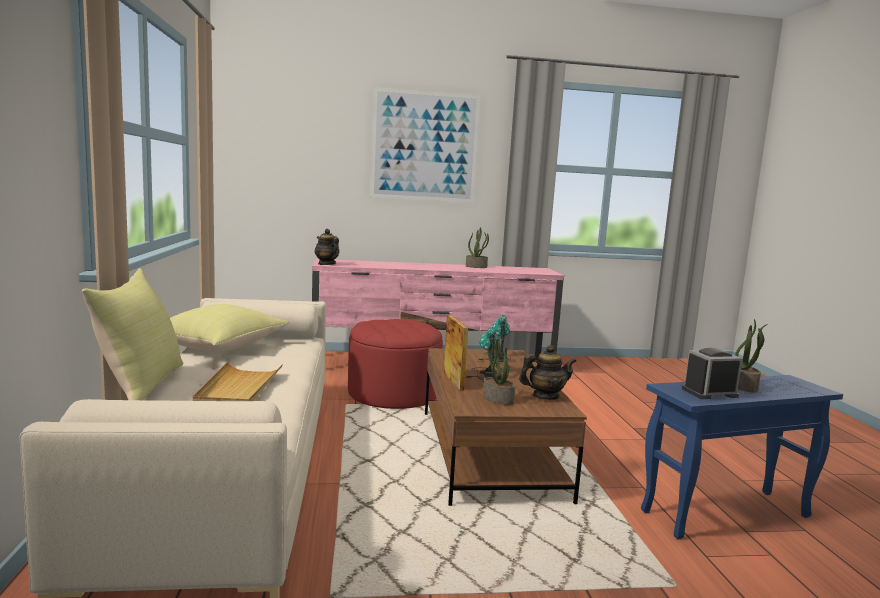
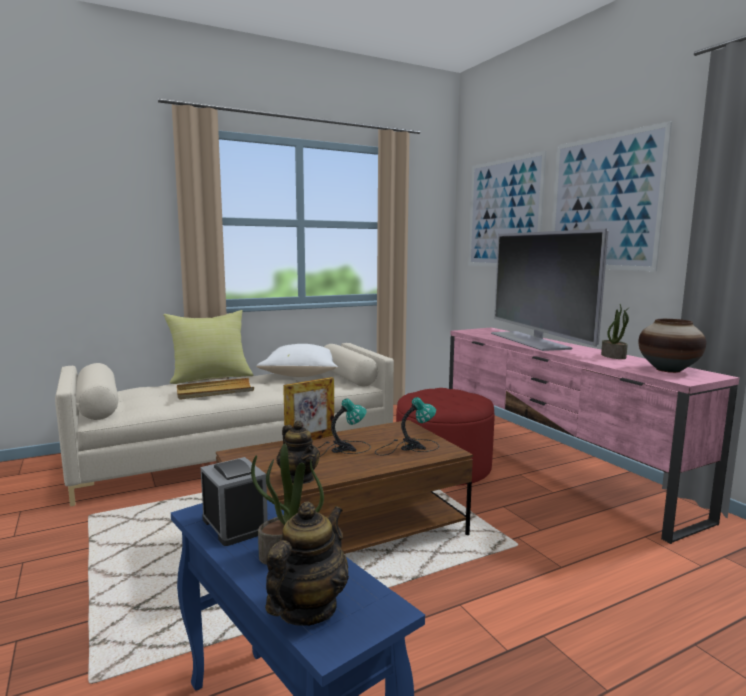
camera: 70 degrees right, 0 degrees up
(218, 347) = (302, 375): yellow pillow -> white pillow
(303, 141) = (504, 213): none -> picture
(326, 264) = (467, 331): teapot -> teapot (307, 609)
(397, 264) = (530, 340): none -> television
(497, 399) = (271, 460): potted plant -> none
(524, 269) = (668, 370): none -> vase

